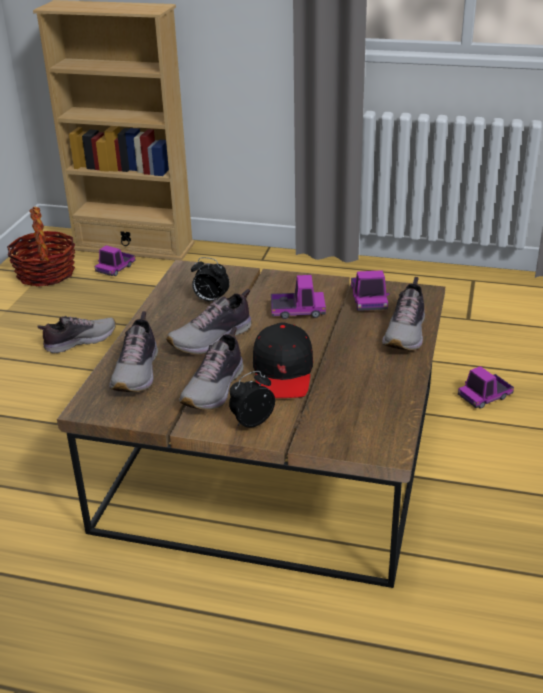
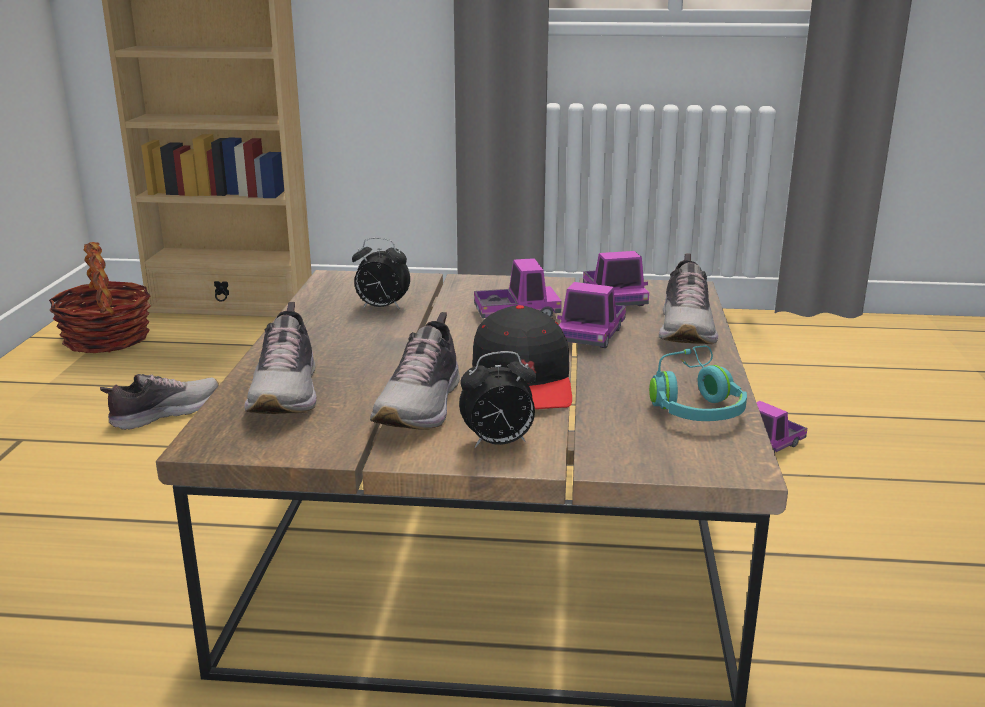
camera: 10 degrees left, 10 degrees down
(116, 268) = (209, 329): toy truck -> toy truck (591, 335)
(212, 339) = (398, 348): shoe -> none
(252, 422) = (498, 443): alarm clock -> alarm clock turned 150 degrees counterclockwise
(383, 400) = (695, 404): none -> turquoise headphones

